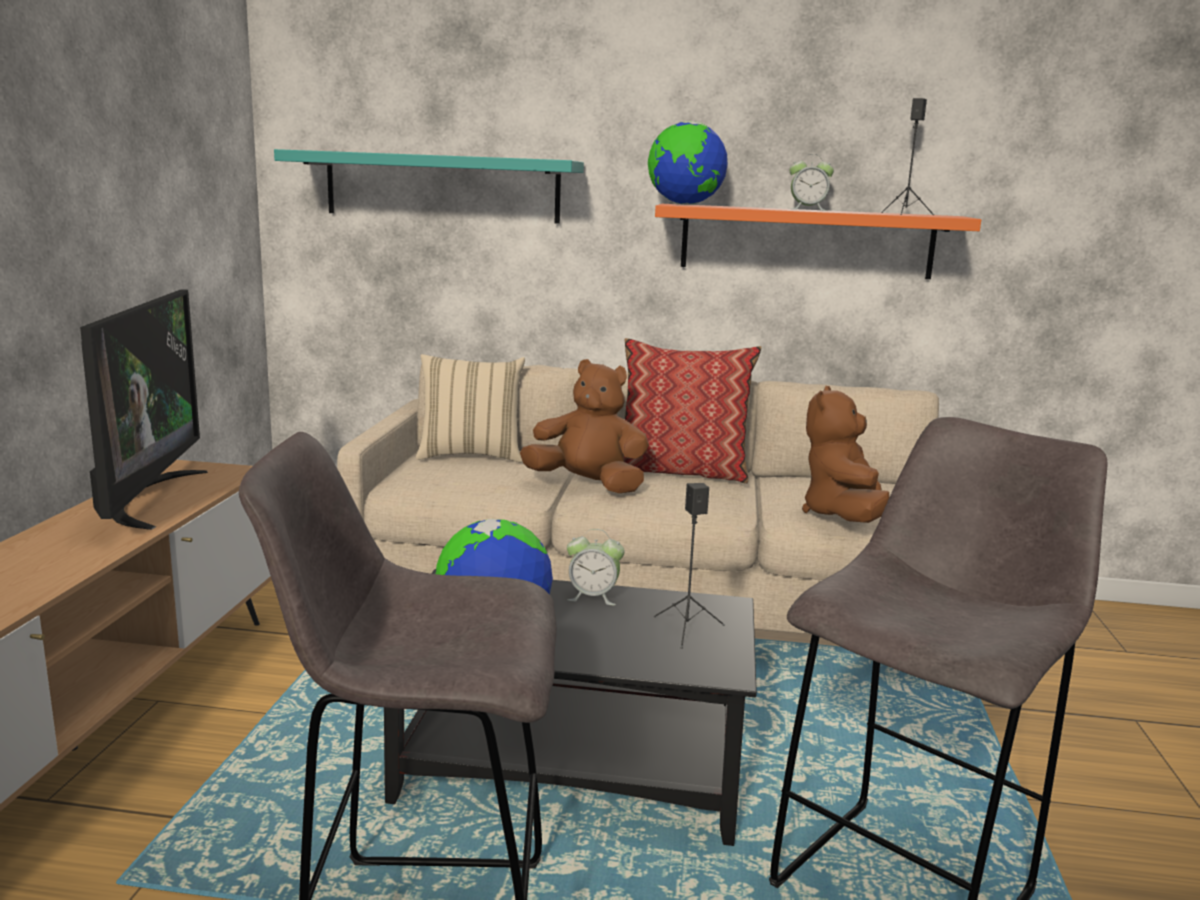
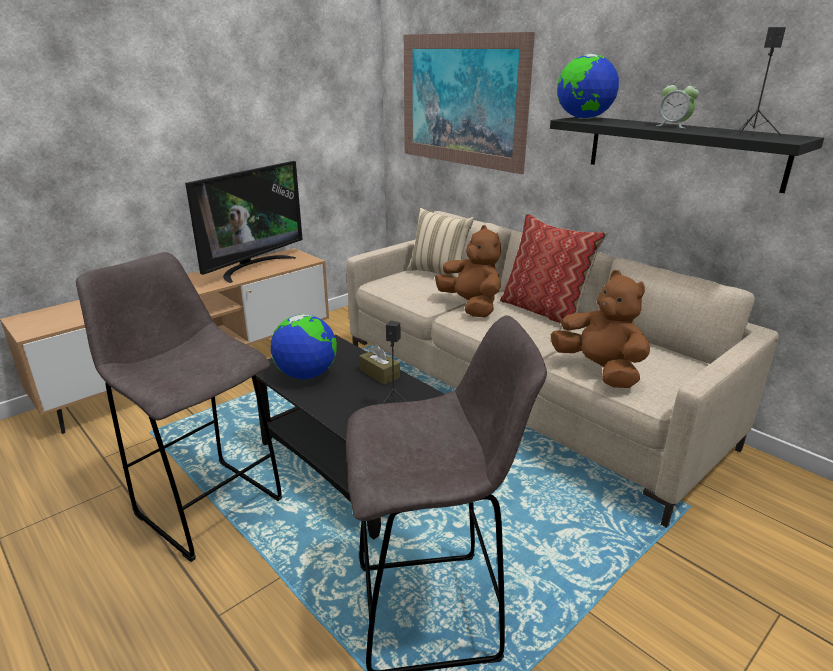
camera: 40 degrees right, 10 degrees up
(442, 187) = (462, 100): turquoise shelf -> picture
(593, 597) = (379, 374): alarm clock -> brown tissue box
(806, 241) = (682, 151): orange shelf -> black shelf
(843, 516) = (599, 371): brown plush toy -> brown plush toy turned 90 degrees clockwise

